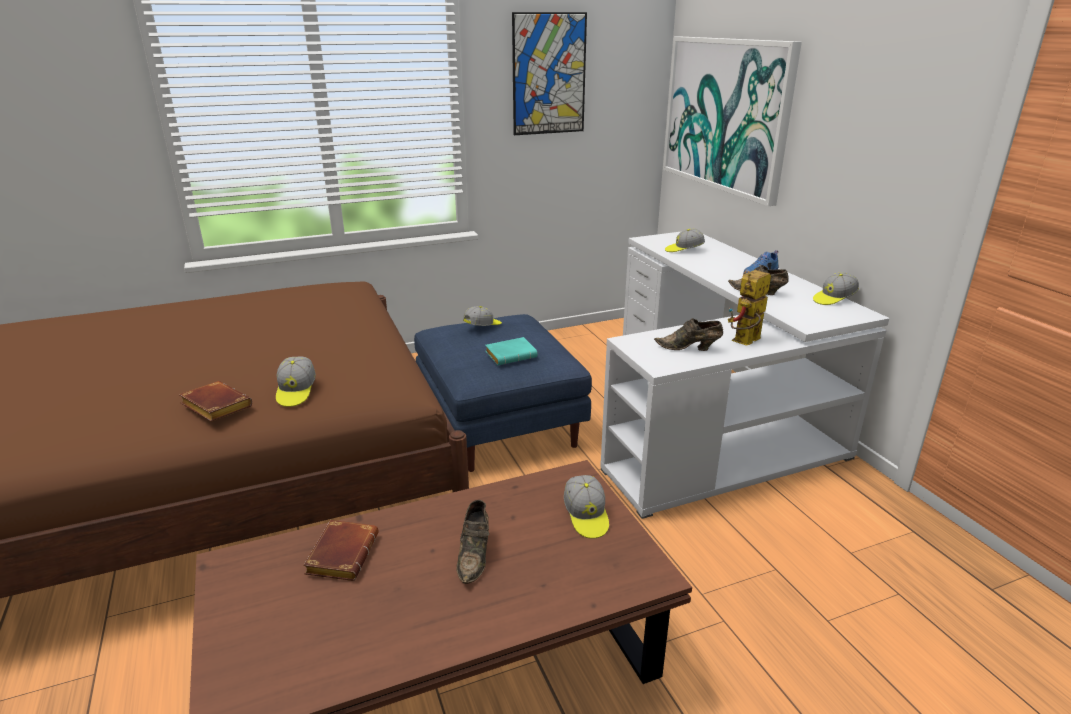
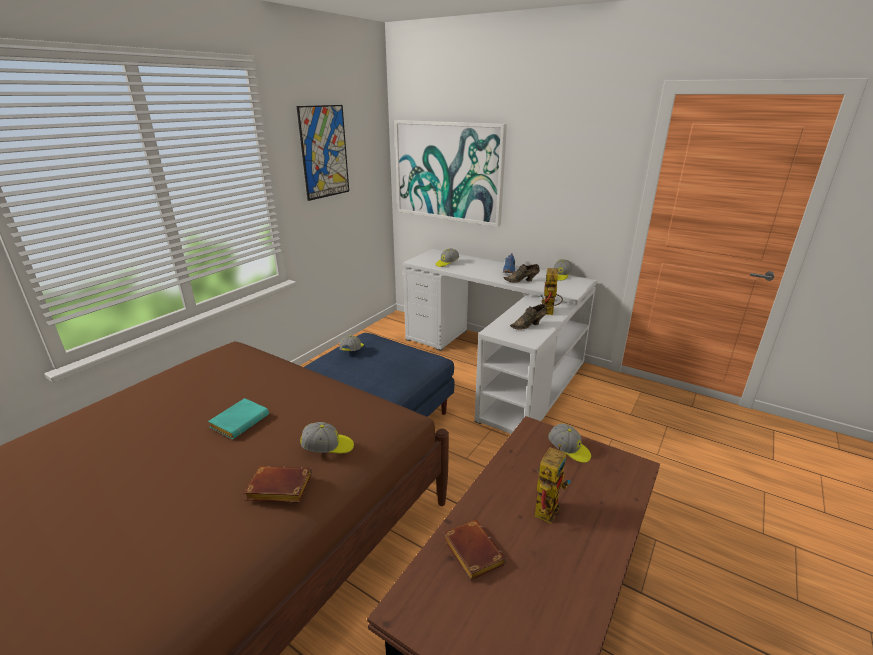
camera: 35 degrees left, 0 degrees up
(296, 392) = (328, 448): cap -> cap turned 60 degrees counterclockwise
(475, 555) = (546, 505): brown shoe -> toy robot
(511, 355) = (398, 364): turquoise book -> turquoise book (240, 421)

